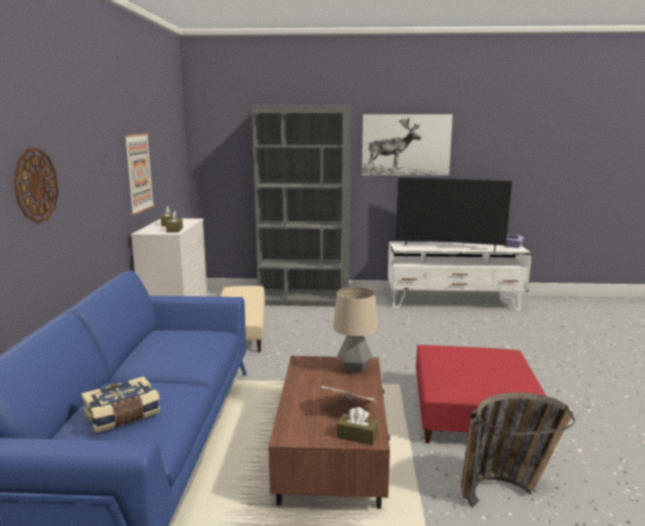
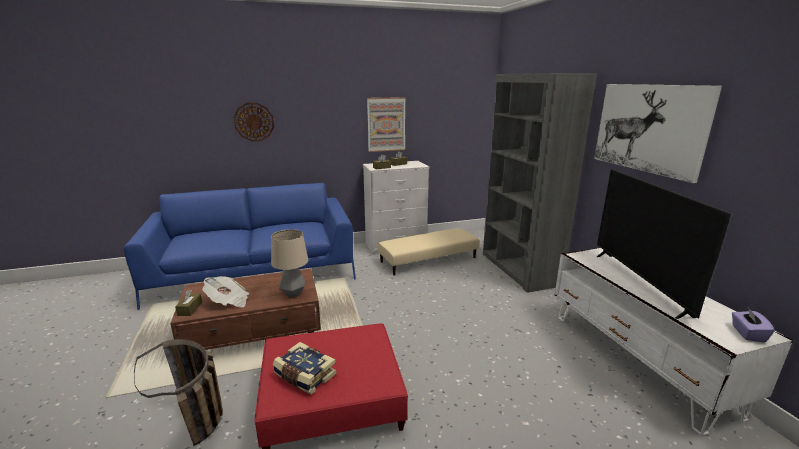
camera: 70 degrees right, 5 degrees up
(123, 415) = (196, 238): book -> book (304, 376)

